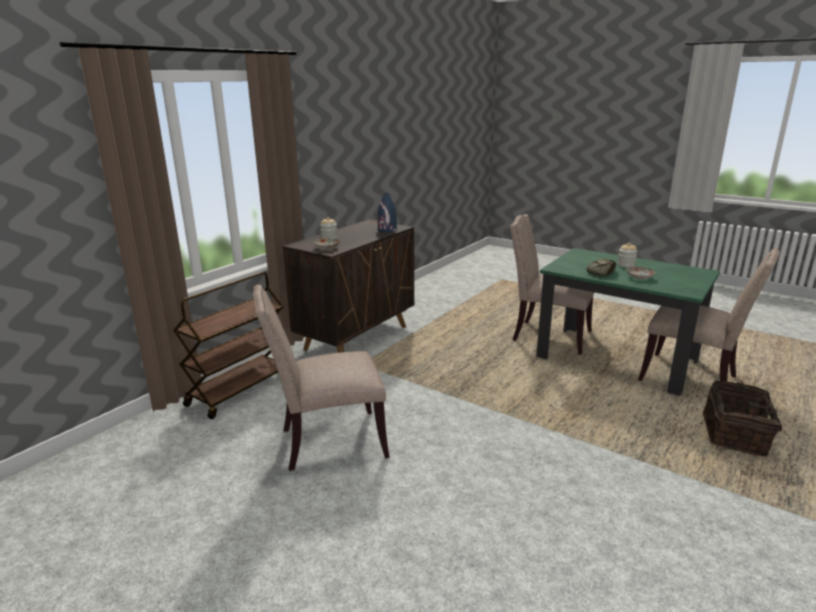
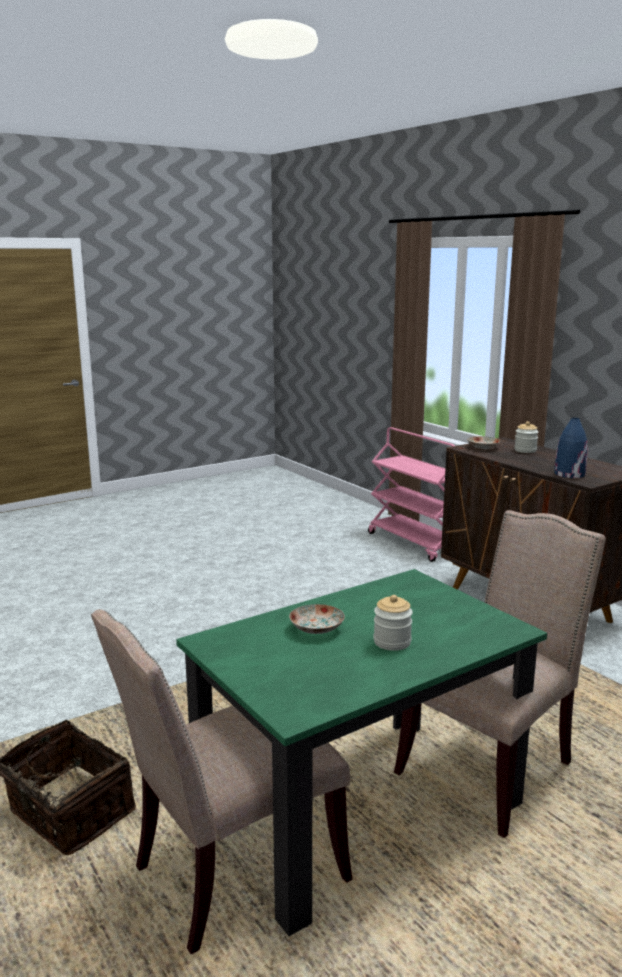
camera: 110 degrees right, 5 degrees down
(240, 390) = (415, 543): brown cart -> pink cart
(328, 442) = (298, 567): beige chair -> none
(600, 272) = (366, 606): bread -> none

